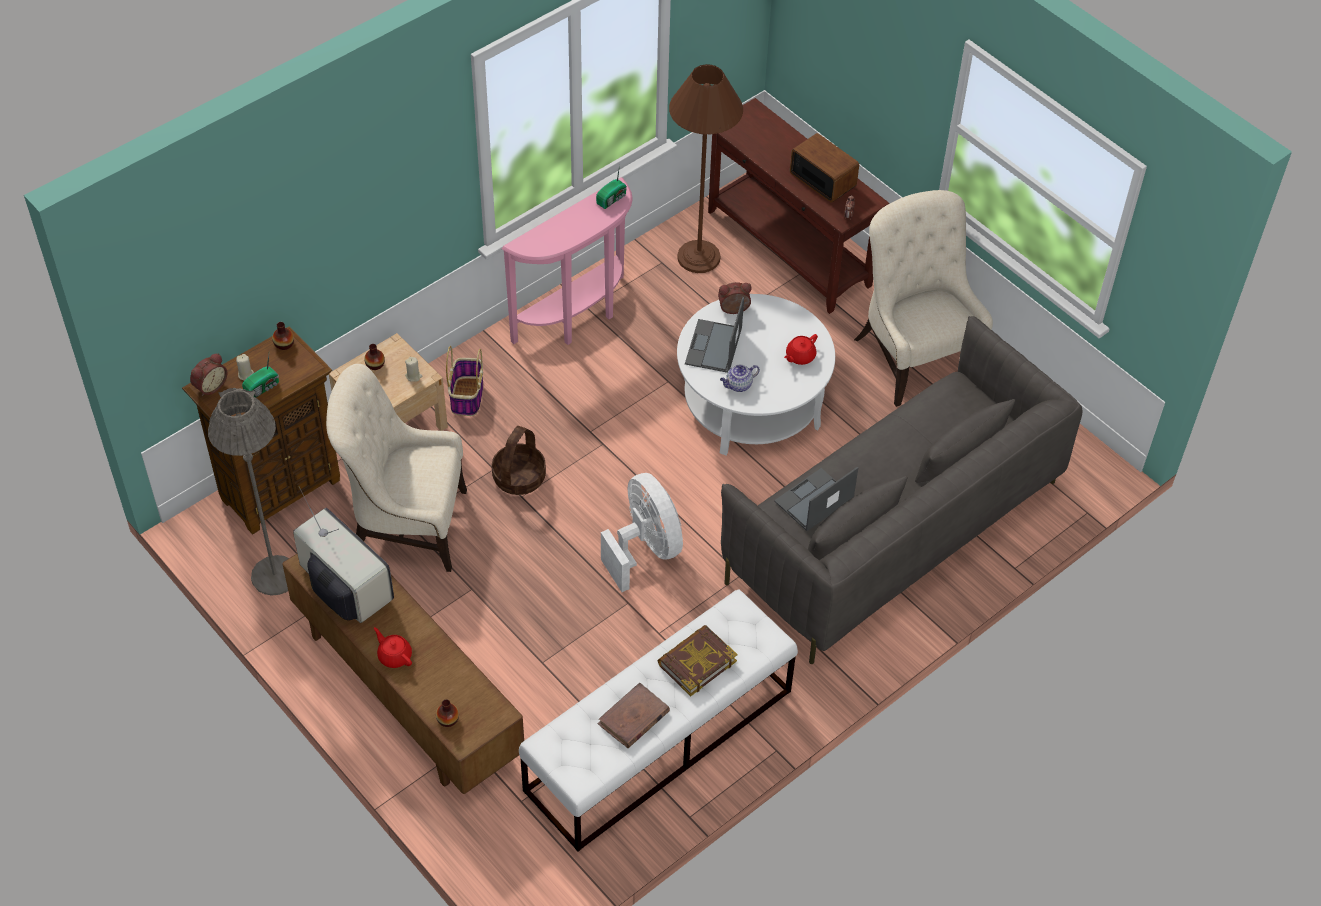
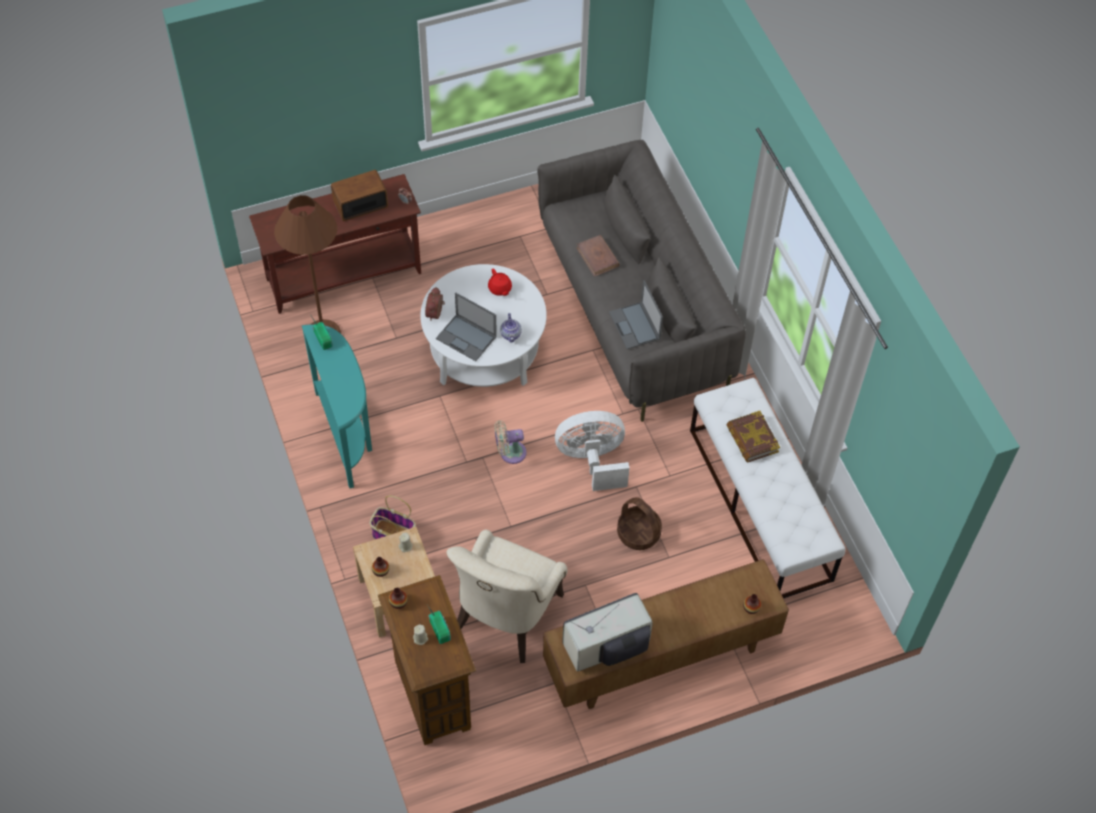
camera: 70 degrees left, 5 degrees up
(210, 385) = (421, 669): alarm clock -> none
(275, 576) = (519, 722): grey floor lamp -> none
(394, 656) = (682, 628): red teapot -> none
(519, 477) = (491, 522): basket -> basket (639, 533)
(578, 318) = (347, 435): pink console table -> turquoise console table
(620, 467) = (510, 453): none -> beige fan
(633, 718) = (785, 491): brown book -> brown book (597, 257)
(913, 356) = (485, 238): beige armchair -> none

